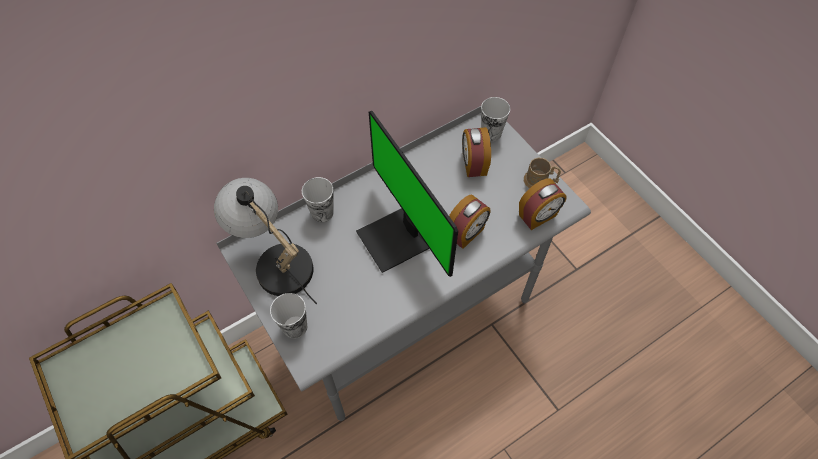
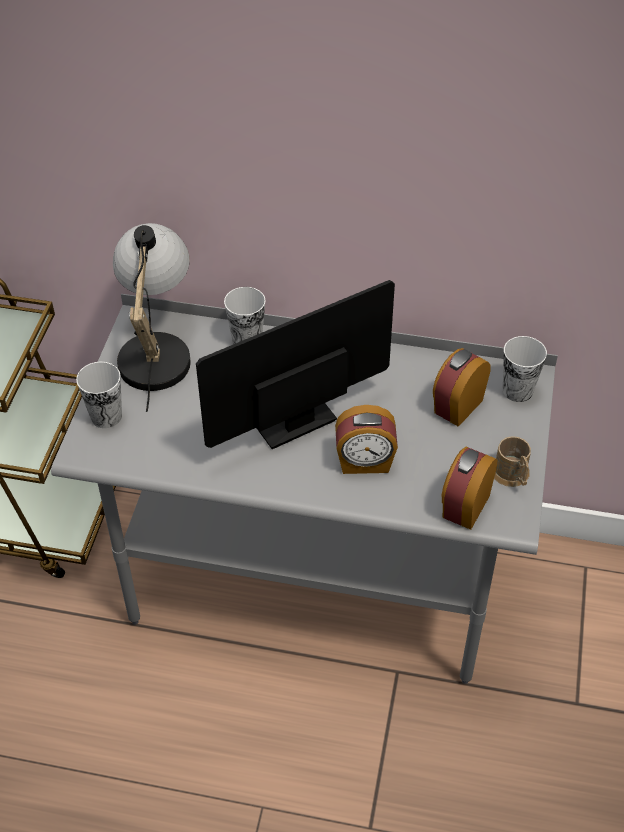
camera: 45 degrees right, 10 degrees down
(396, 240) = (287, 415): monitor -> monitor turned 45 degrees clockwise
(538, 216) = (464, 506): alarm clock -> alarm clock turned 105 degrees clockwise

